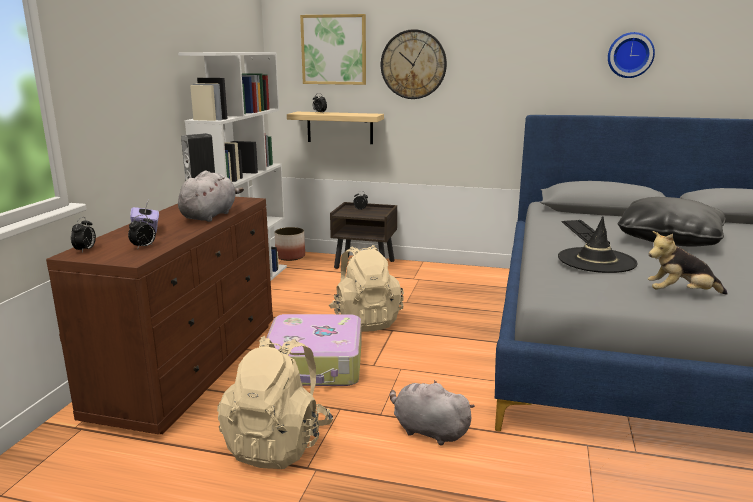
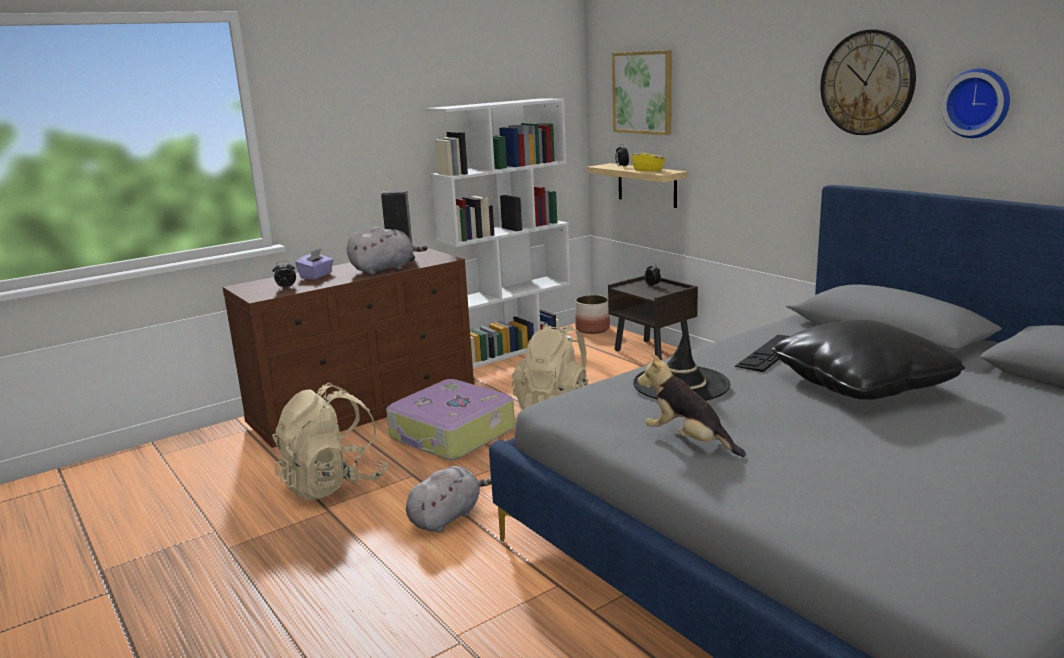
camera: 40 degrees right, 0 degrees up
(85, 250) = (252, 284): alarm clock -> none
(351, 114) = (648, 170): none -> yellow tissue box
(413, 64) = (716, 111): wall clock -> wall clock (867, 83)
(428, 431) = (447, 517): grey plush toy -> grey plush toy turned 60 degrees clockwise

